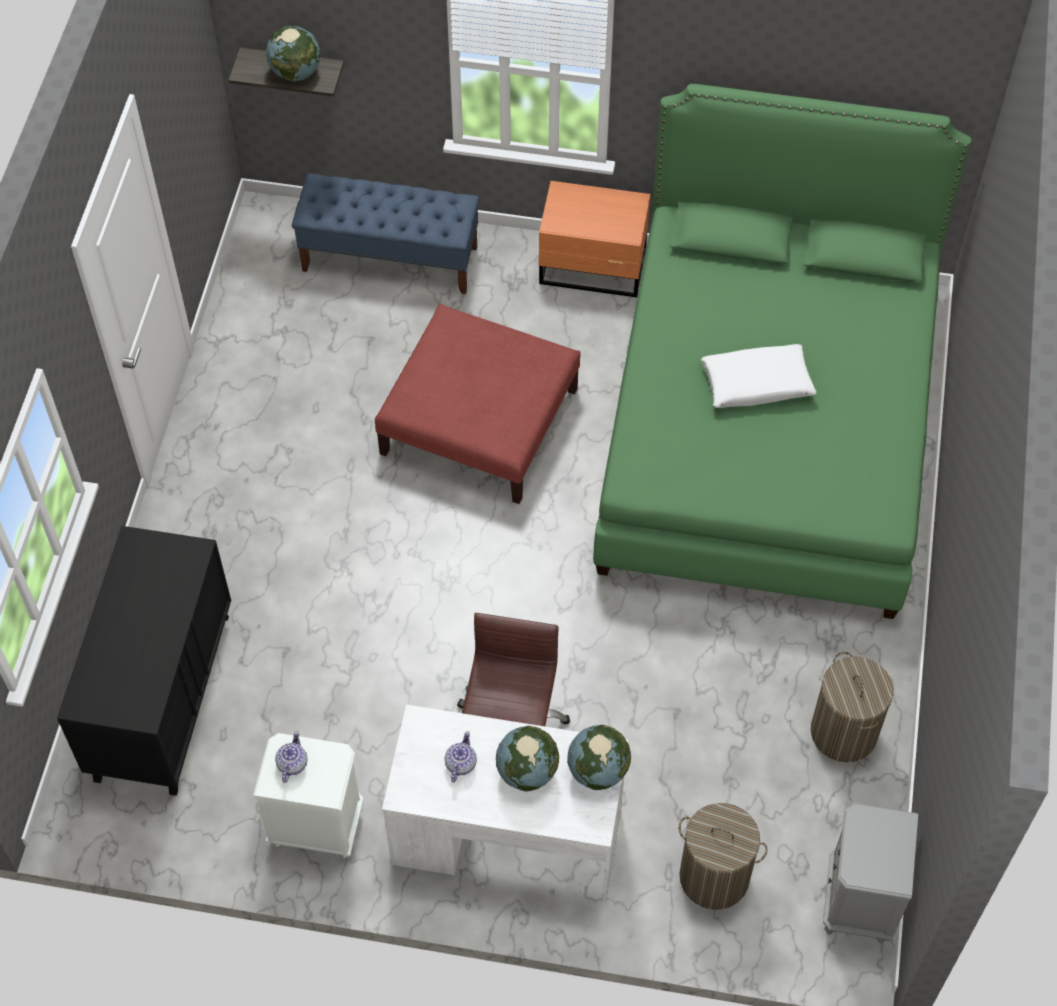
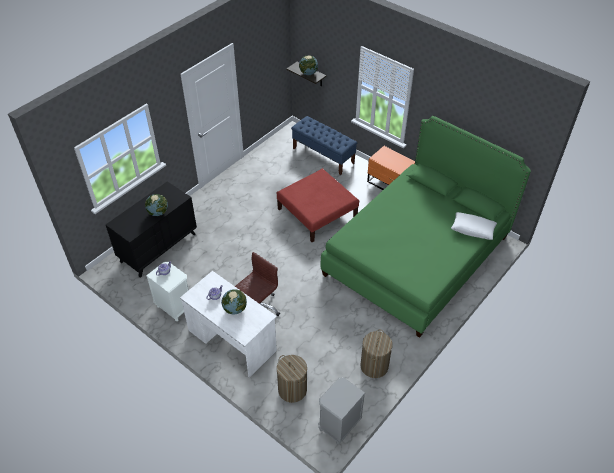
camera: 30 degrees right, 10 degrees down
(598, 770) = (258, 320): globe -> globe (158, 212)
(757, 384) = (407, 228): white pillow -> white pillow (472, 229)

